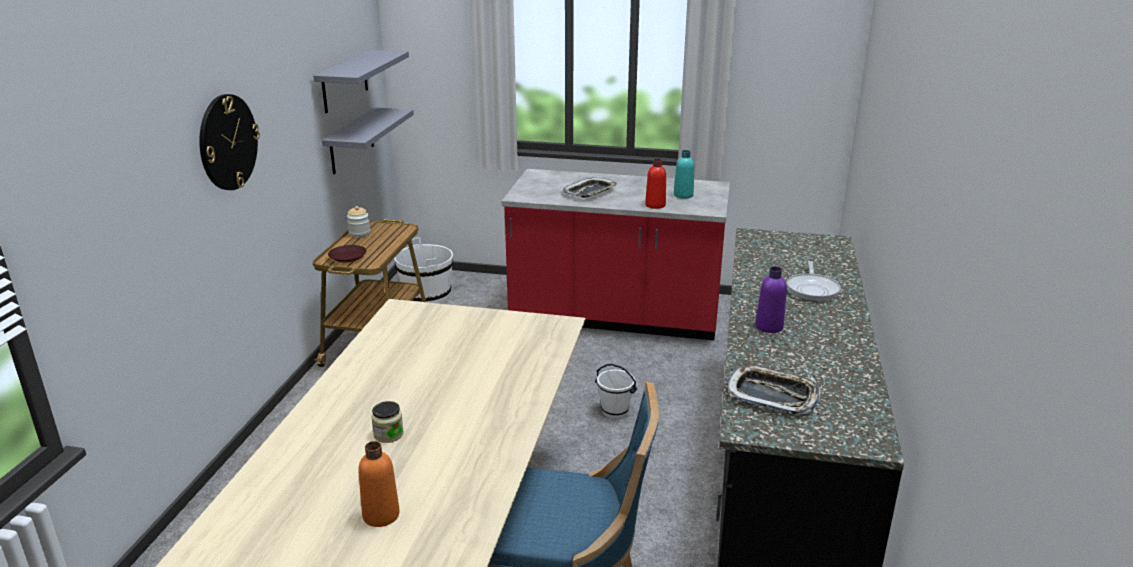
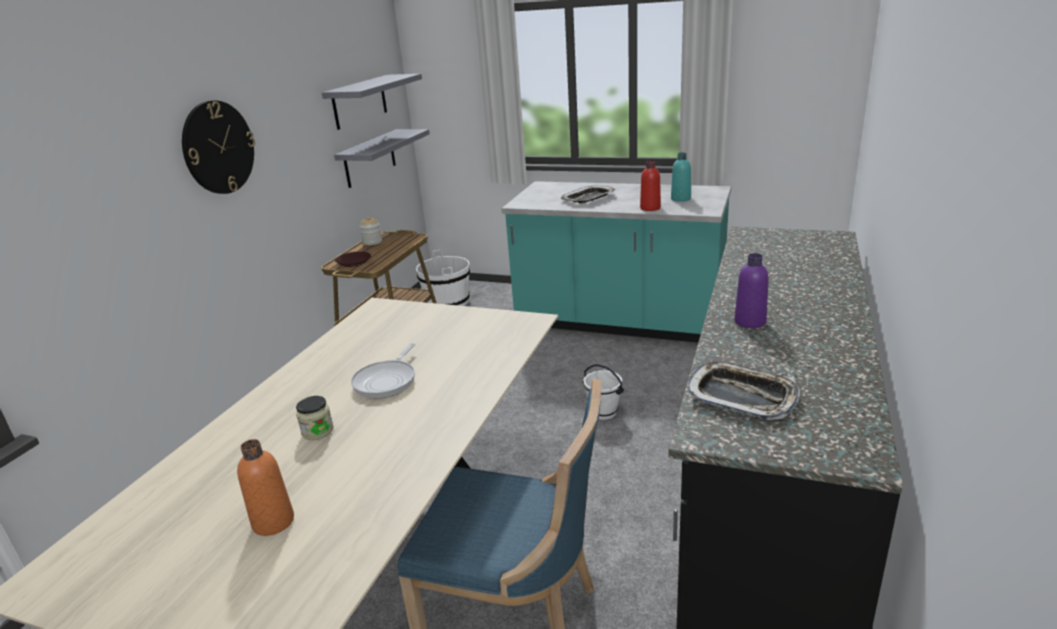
camera: 10 degrees right, 0 degrees up
(615, 317) = (619, 321): red counter -> turquoise counter
(812, 289) = (805, 283): frying pan -> frying pan (387, 381)

